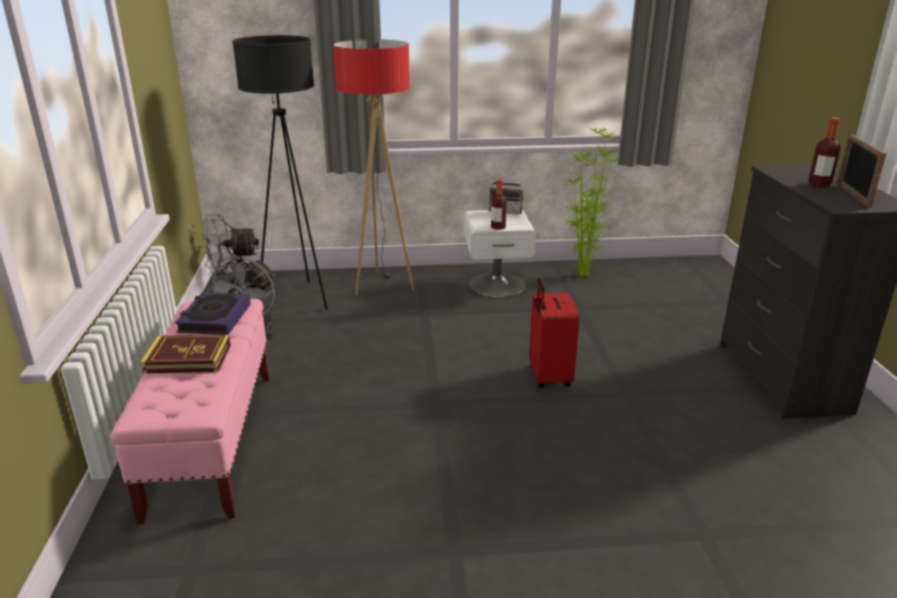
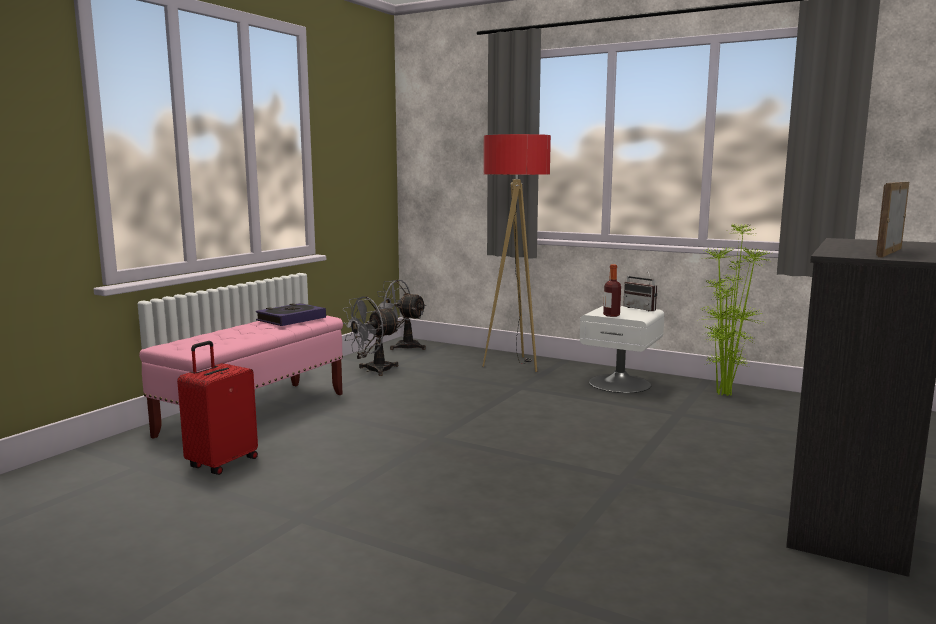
camera: 35 degrees right, 15 degrees down
(188, 359) = (237, 331): book -> none
(298, 299) = (436, 360): black floor lamp -> none
(548, 377) = (563, 448): red suitcase -> red suitcase (222, 463)
(819, 185) = (869, 247): bottle -> none

